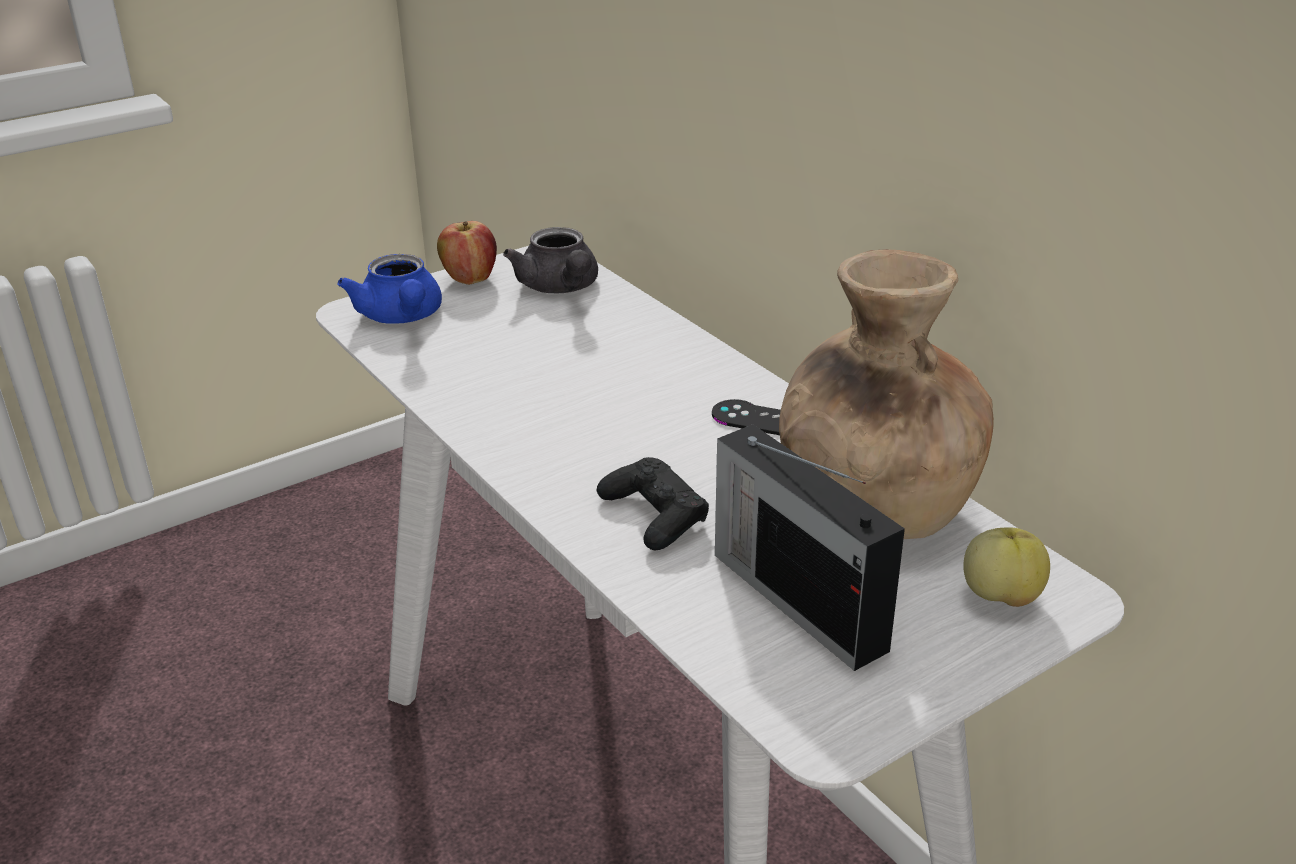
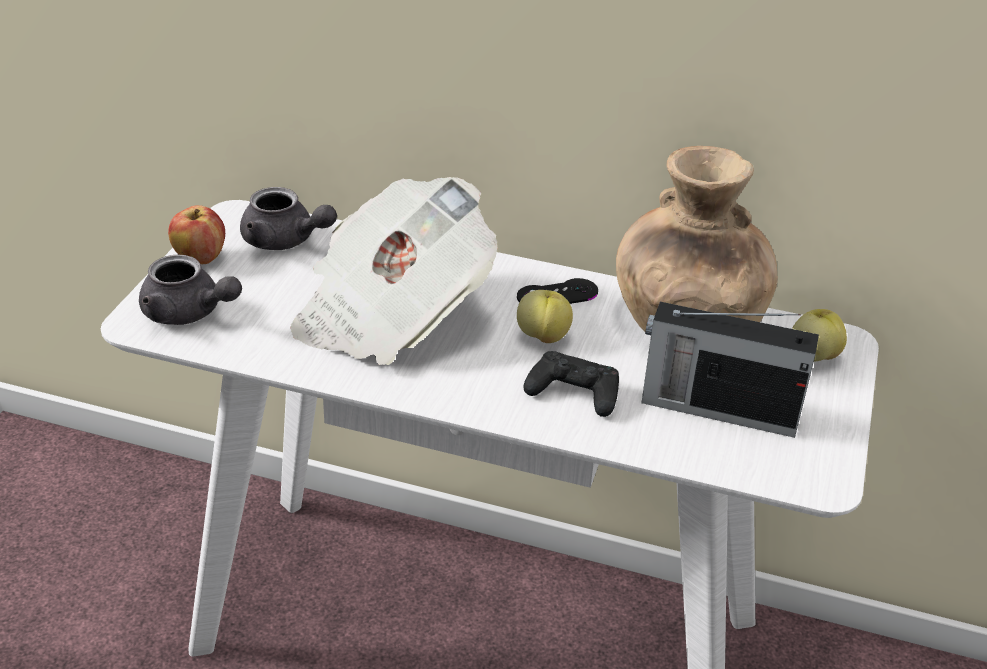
camera: 40 degrees left, 5 degrees up
(401, 317) = (189, 313): blue teapot -> grey teapot
(571, 377) = (390, 313): none -> newspaper
(695, 451) = (543, 336): none -> apple

